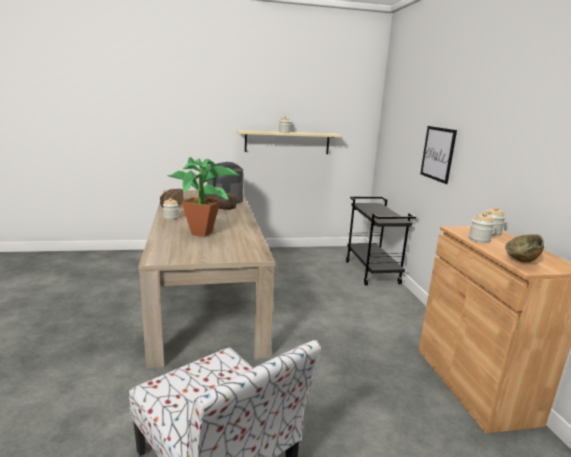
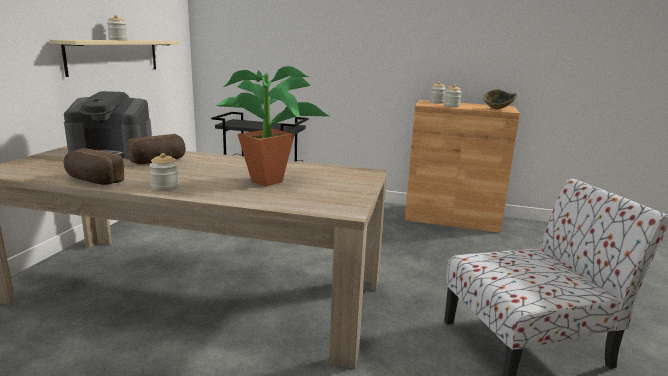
camera: 65 degrees left, 0 degrees up
(438, 153) = (327, 50): picture -> none

